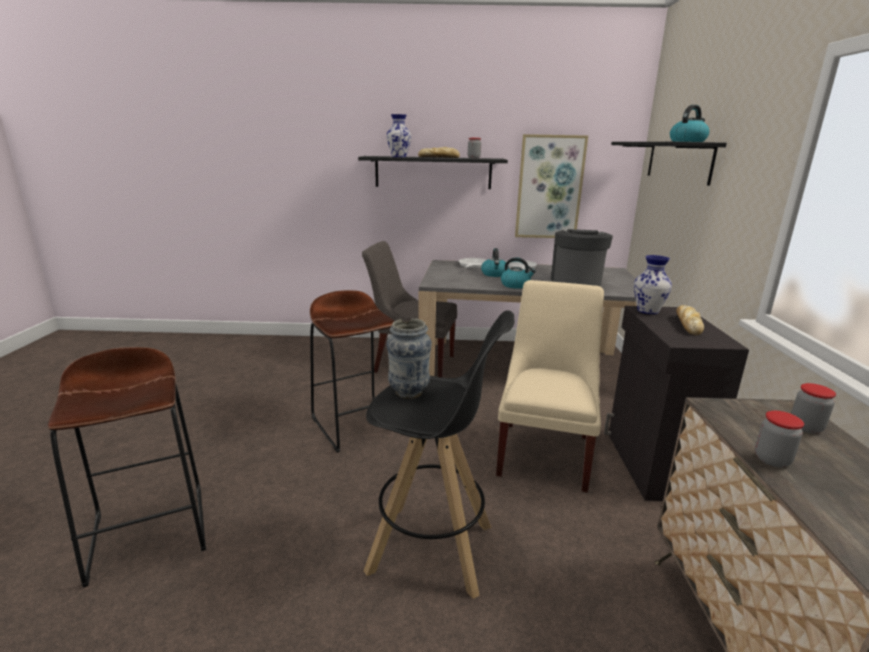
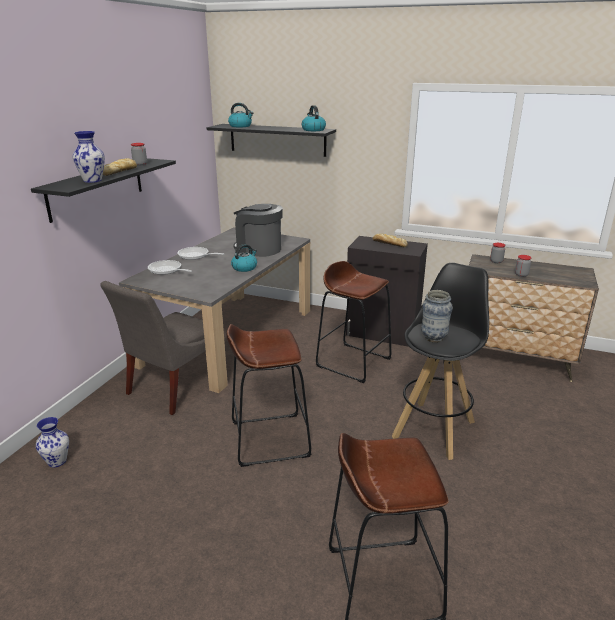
camera: 70 degrees left, 5 degrees up
(494, 274) = (204, 268): kettle -> kettle (240, 126)
(545, 451) = (353, 362): beige chair -> brown stool
(549, 187) = (175, 176): picture -> none
(647, 311) = (361, 245): vase -> vase (57, 461)

